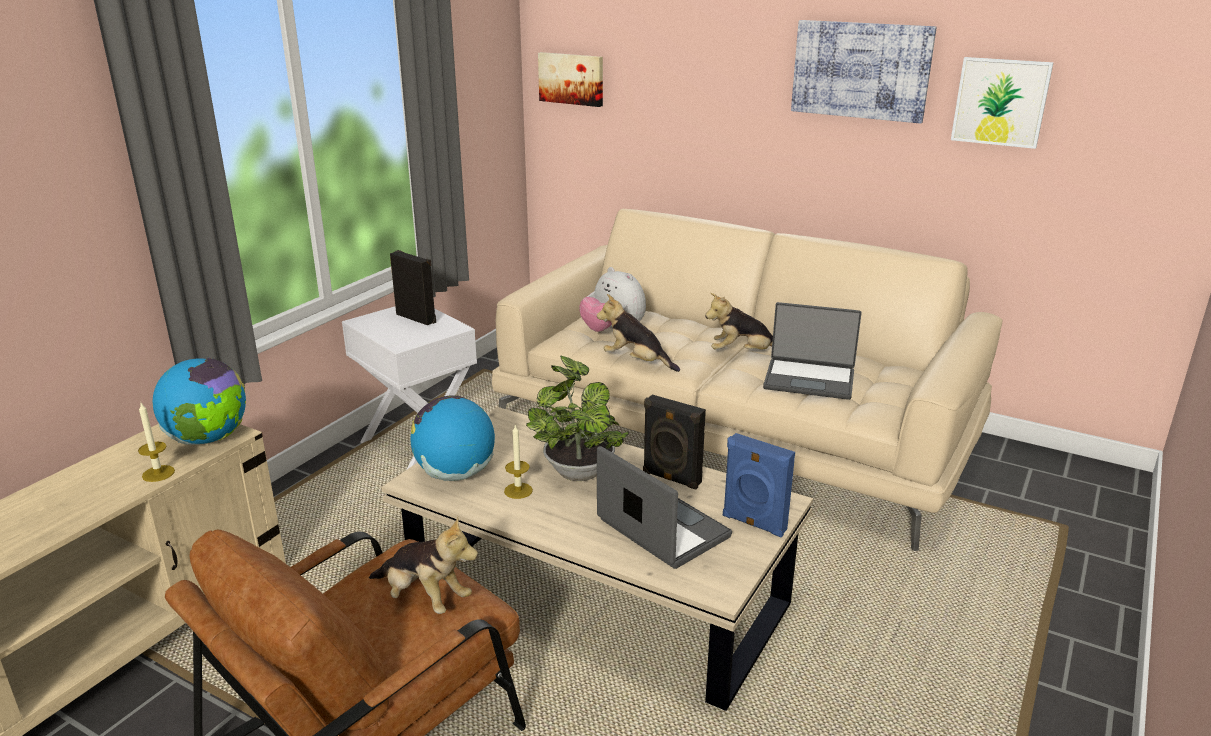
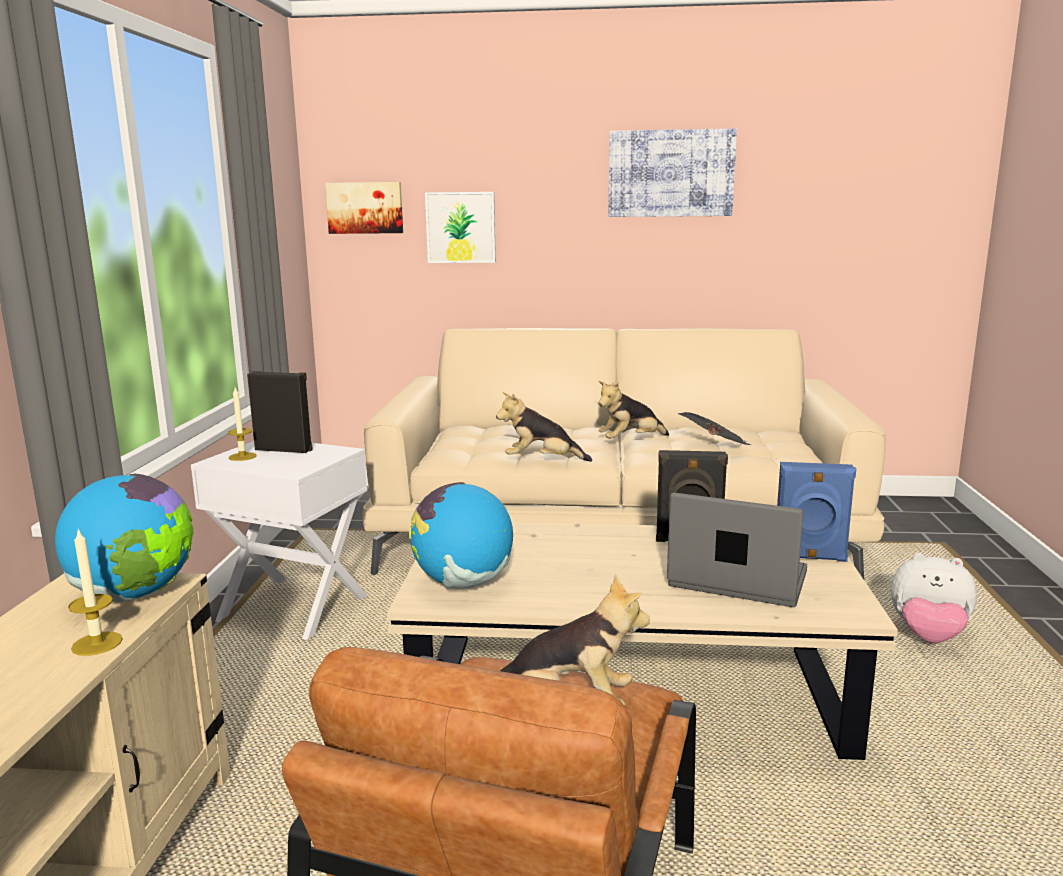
camera: 25 degrees left, 10 degrees down
(518, 490) = (551, 582): candle -> candle (242, 456)
(577, 469) = (589, 552): potted plant -> none
(612, 331) = (489, 443): plush toy -> plush toy (928, 636)
(809, 380) = (715, 448): laptop -> newspaper
(1000, 102) = (796, 191): picture -> picture (460, 227)

